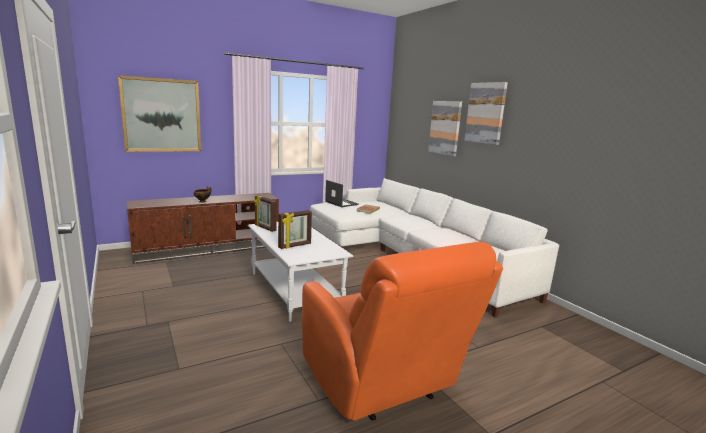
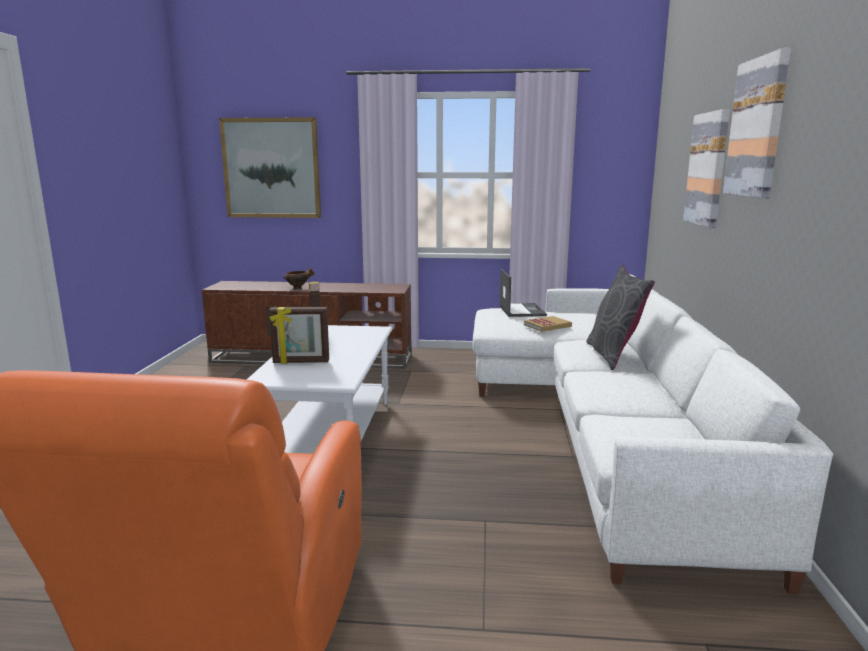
camera: 35 degrees right, 0 degrees up
(418, 221) = (613, 355): none -> grey pillow

